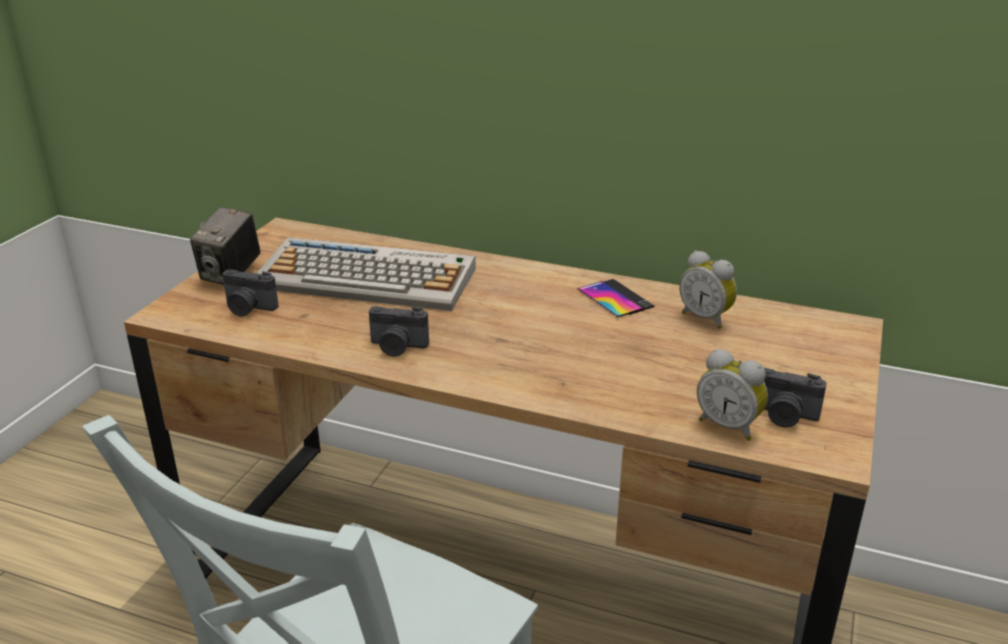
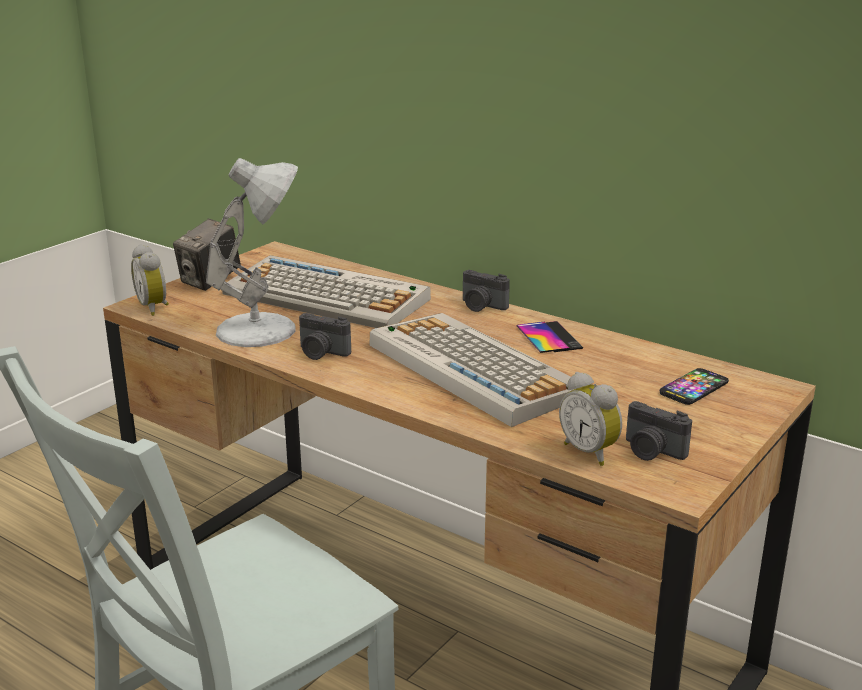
camera: 15 degrees right, 5 degrees down
(248, 308) = (210, 309): camera -> camera (481, 306)
(317, 327) = (260, 330): none -> white table lamp
(560, 345) = (471, 369): none -> keyboard
(706, 318) = (628, 363): alarm clock -> alarm clock (155, 307)
(780, 337) = (694, 388): none -> phone

